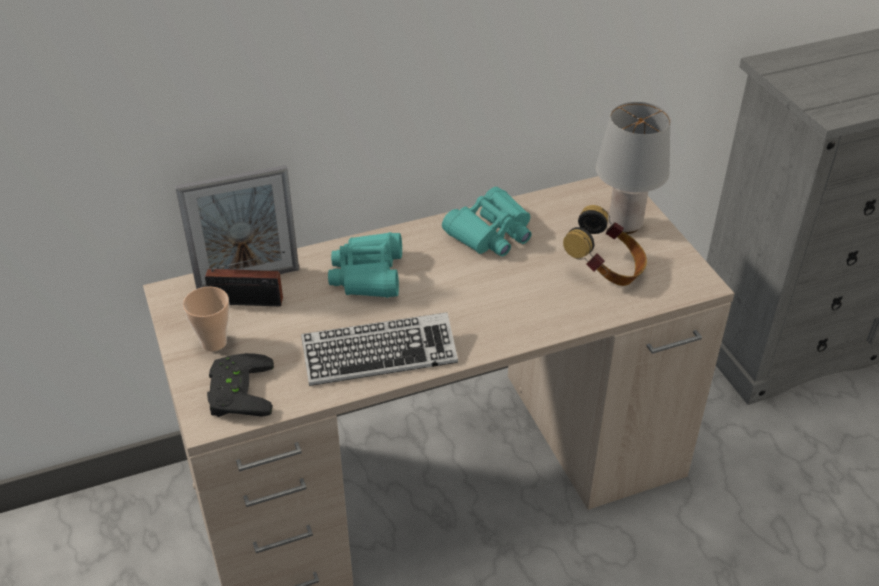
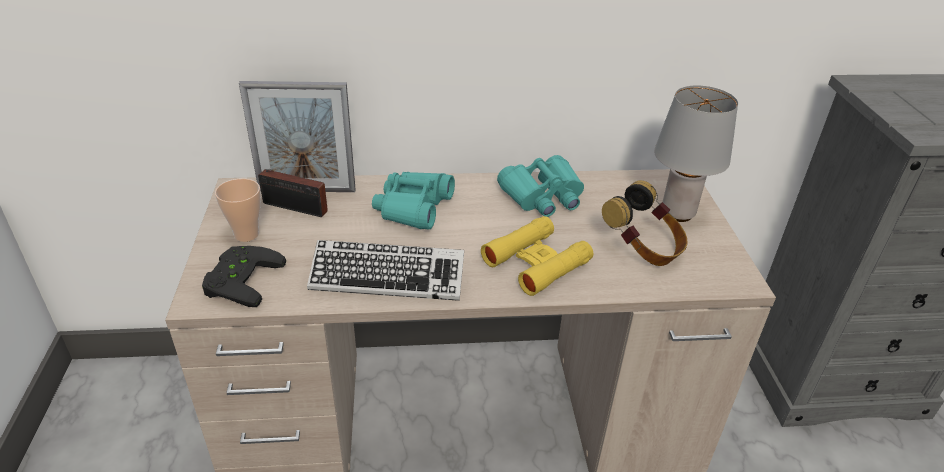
camera: 15 degrees right, 5 degrees down
(512, 307) = (536, 262): none -> yellow binoculars

